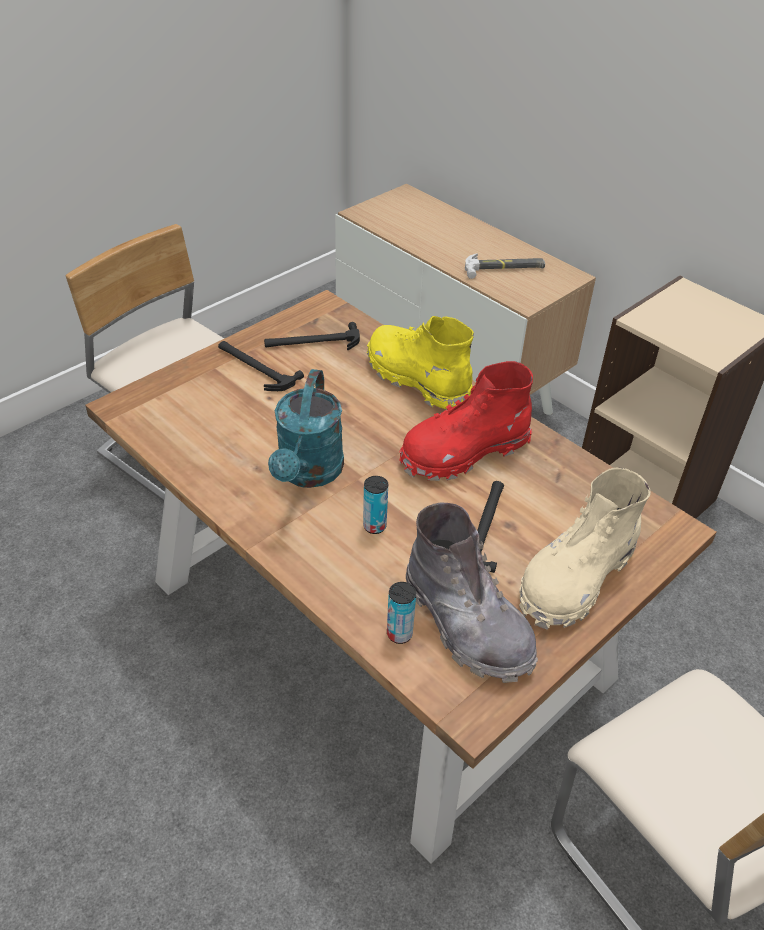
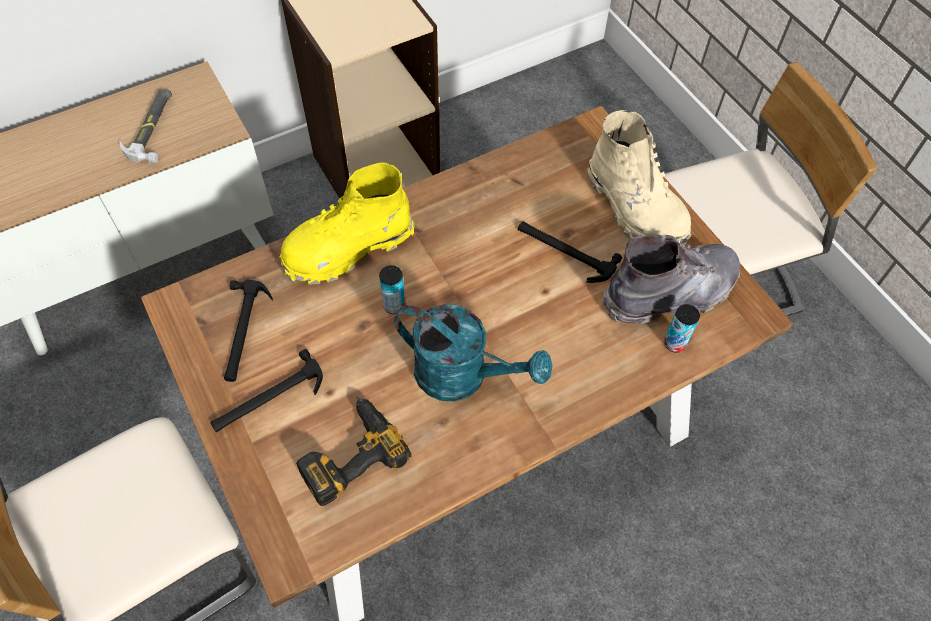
camera: 75 degrees left, 15 degrees up
(215, 419) = (349, 453): none -> power drill
(374, 526) = (548, 334): can -> can (394, 305)
(463, 452) = (468, 241): red boot -> none

